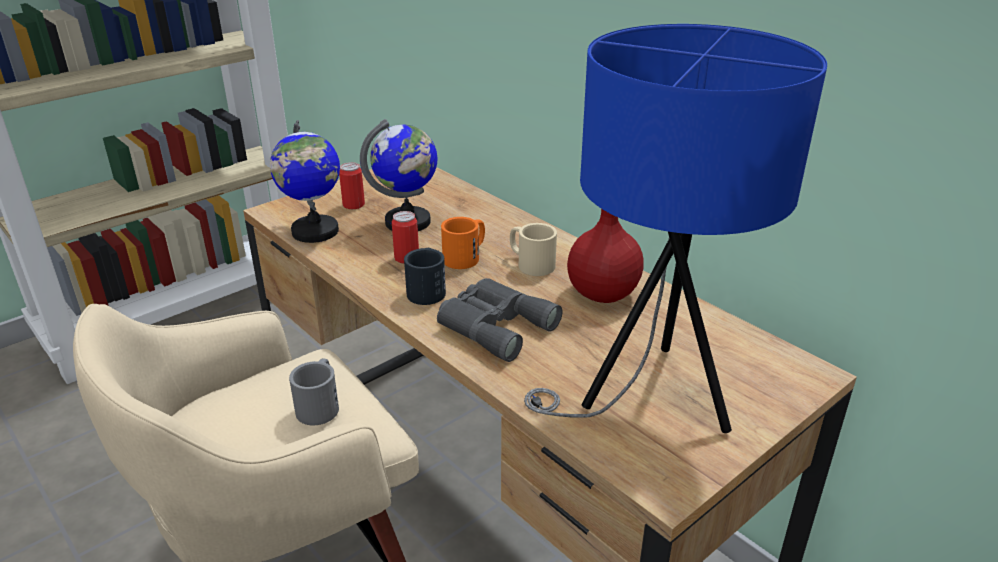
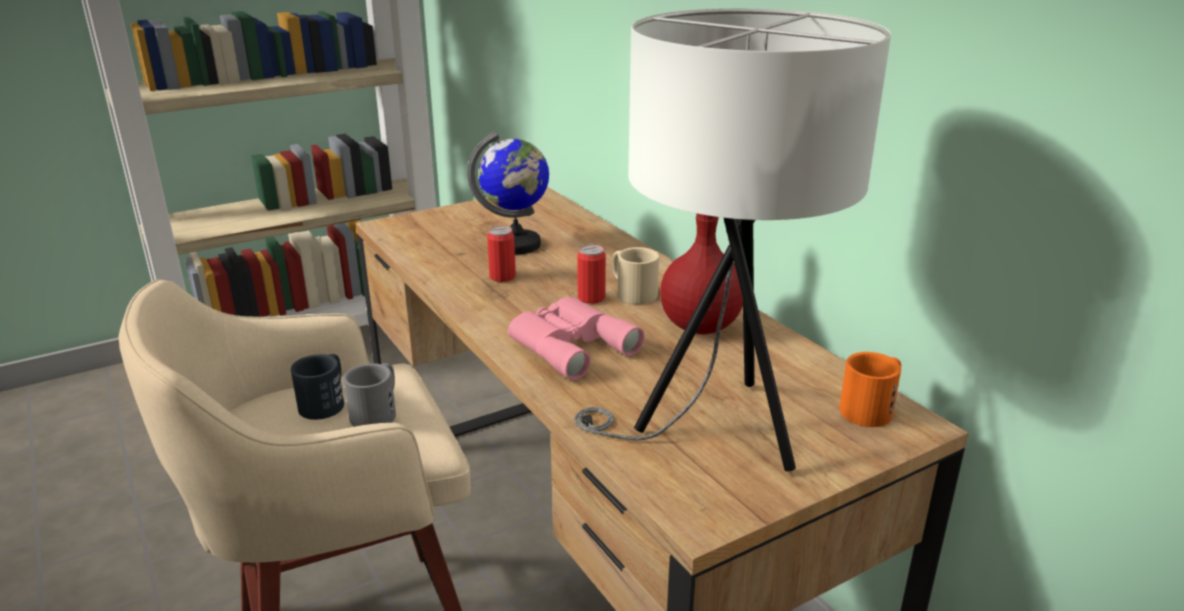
camera: 10 degrees right, 5 degrees down
(314, 231) = (418, 246): globe -> none
(353, 205) = (467, 225): can -> can (591, 298)
(427, 289) = (512, 306): black mug -> black mug (326, 401)
(466, 256) = (565, 280): orange mug -> orange mug (872, 408)
(493, 324) = (569, 344): grey binoculars -> pink binoculars
(649, 397) = (714, 428): blue table lamp -> white table lamp

